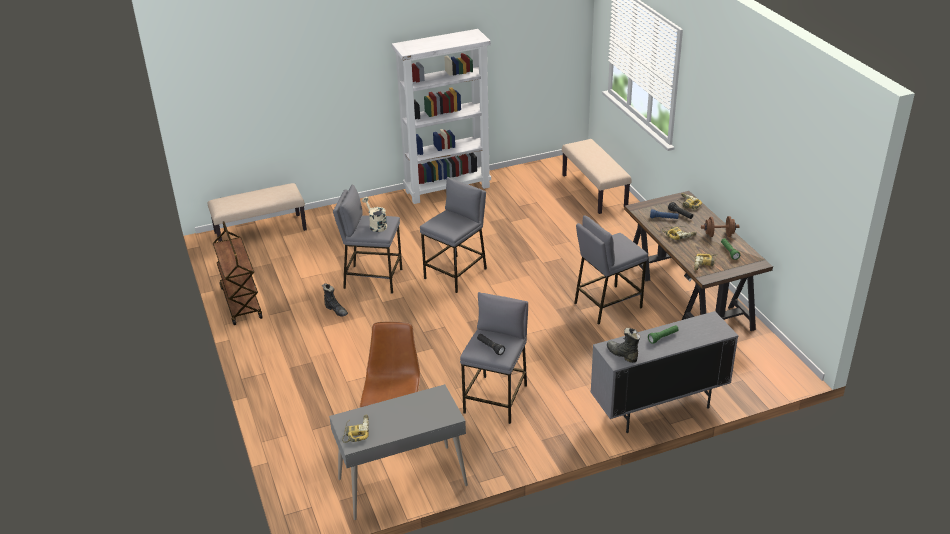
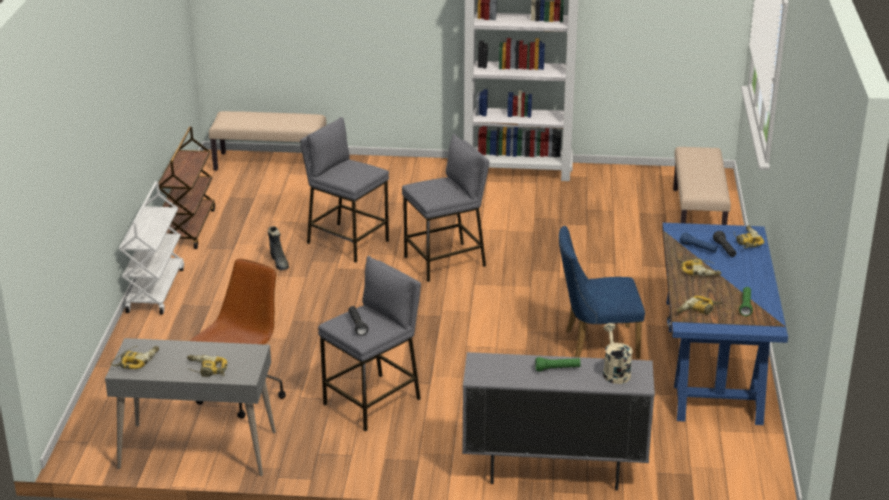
camera: 25 degrees right, 5 degrees down
(257, 362) = (155, 290): none -> white cart
(376, 225) = (352, 172): beige watering can -> beige watering can (615, 372)
(417, 421) = (206, 370): none -> power drill
(607, 305) = (595, 343): grey stool -> blue chair
(622, 354) = (490, 372): black boot -> none
(689, 293) = (713, 360): brown desk -> blue desk
(719, 235) = (751, 284): brown dumbbell -> none

